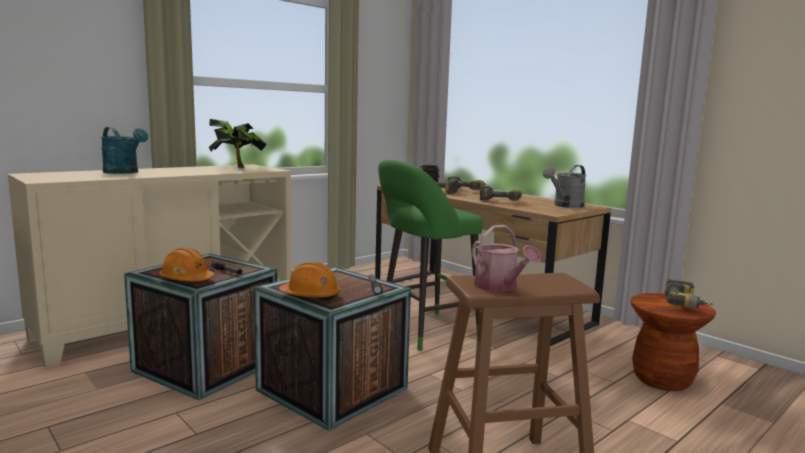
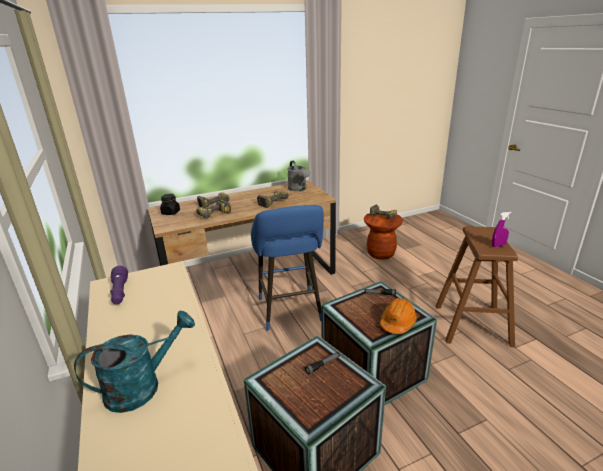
camera: 70 degrees left, 15 degrees up
(186, 280) = (345, 392): orange hard hat -> none
(237, 166) = (120, 292): potted plant -> purple flashlight
(423, 331) = (290, 312): green stool -> blue stool
(499, 287) = (498, 245): watering can -> purple spray bottle

